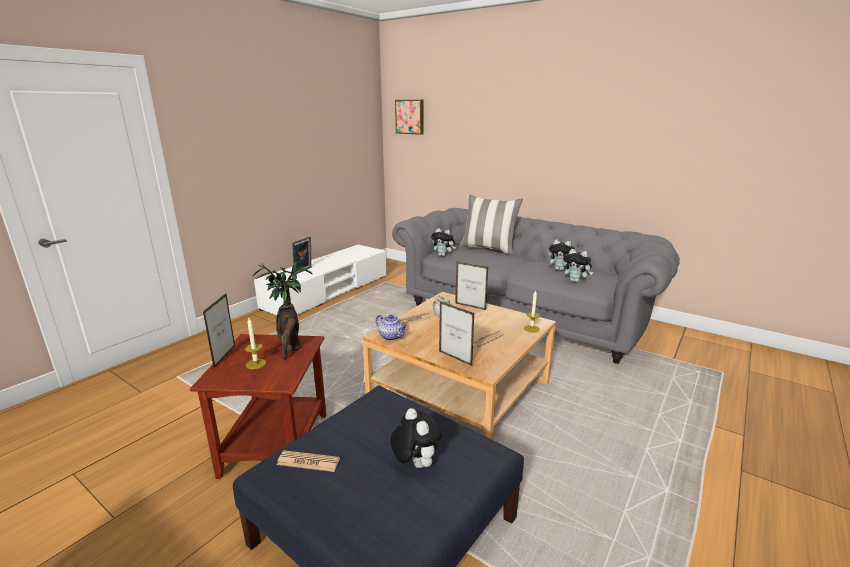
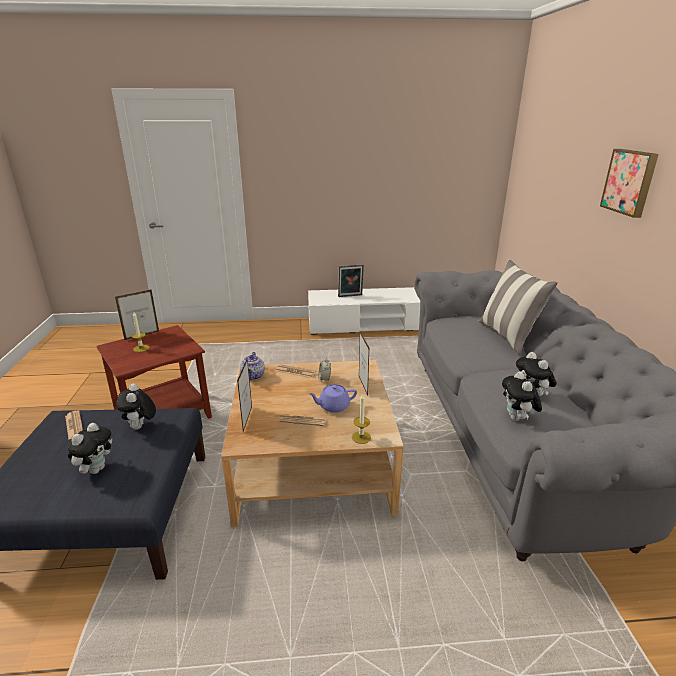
camera: 50 degrees right, 5 degrees up
(291, 347) = (174, 348): potted plant -> none
(410, 117) = (532, 146): picture -> picture (630, 182)
(443, 255) = (446, 324): plush toy -> plush toy (140, 427)
(482, 324) = (333, 406): none -> purple teapot

